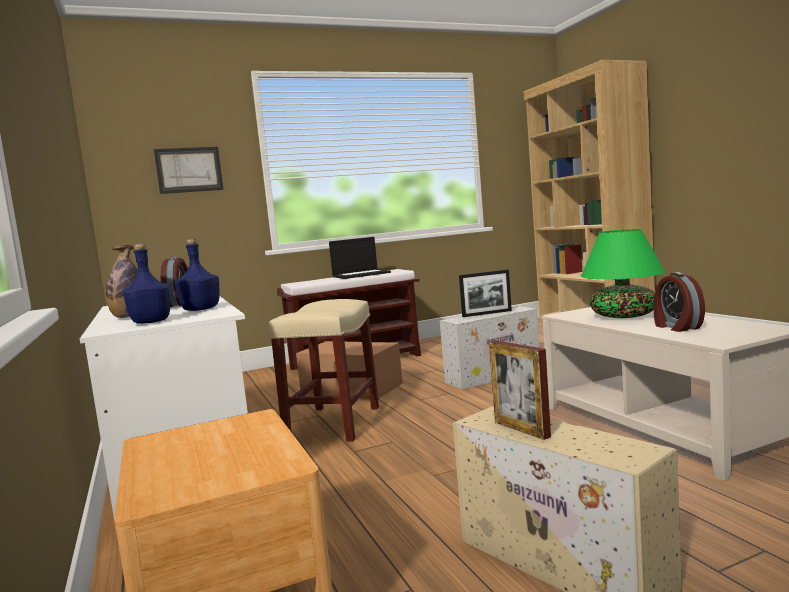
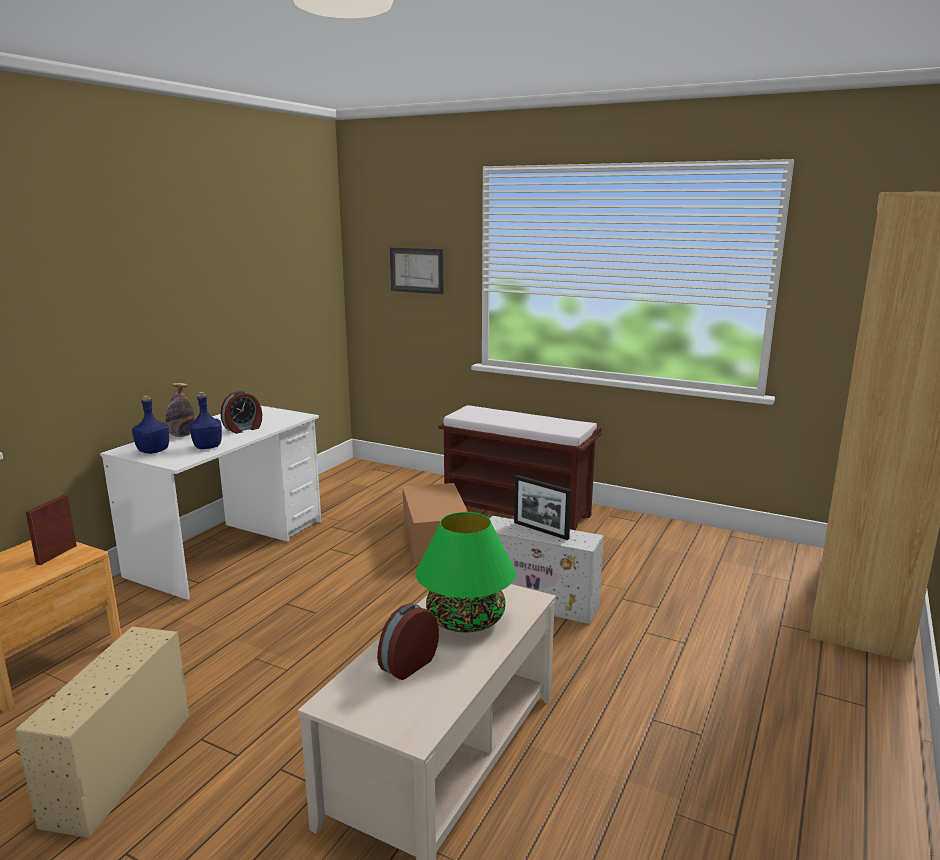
camera: 50 degrees right, 10 degrees up
(333, 424) = (340, 570): beige stool -> none
(361, 274) = (536, 421): laptop -> none
(521, 429) = (113, 659): picture frame -> picture frame (56, 554)

